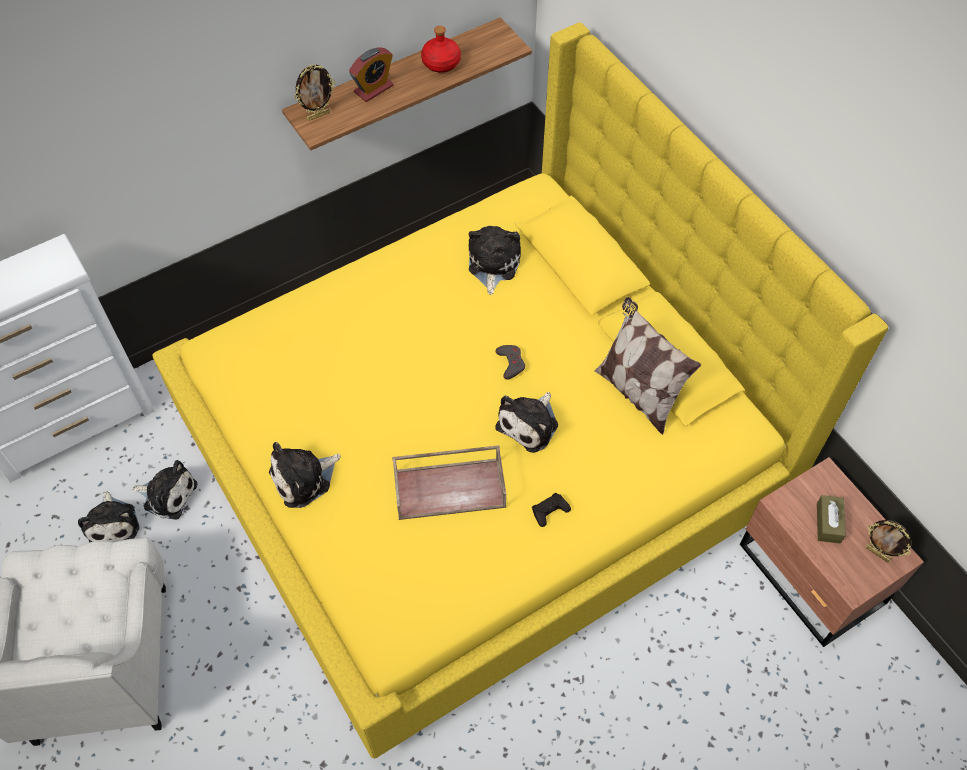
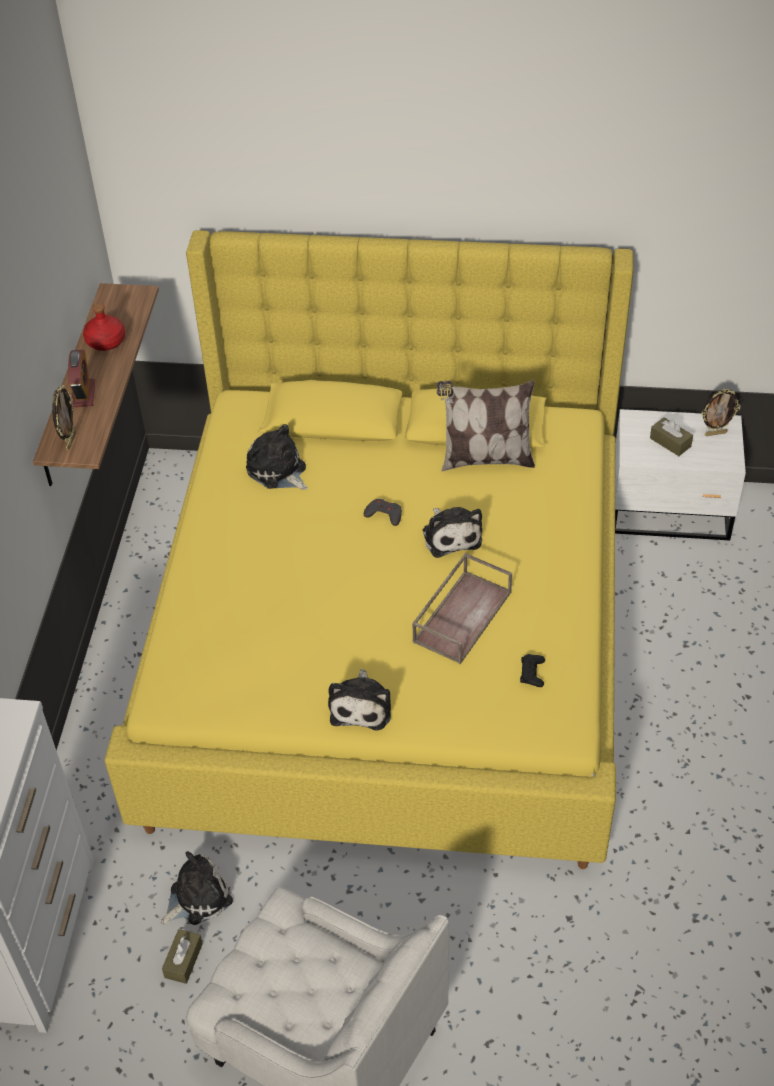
camera: 50 degrees left, 10 degrees down
(113, 522) = (183, 960): plush toy -> brown tissue box
(550, 511) = (538, 568): black game controller -> black game controller (532, 673)
(811, 577) = (671, 511): brown nightstand -> white nightstand

